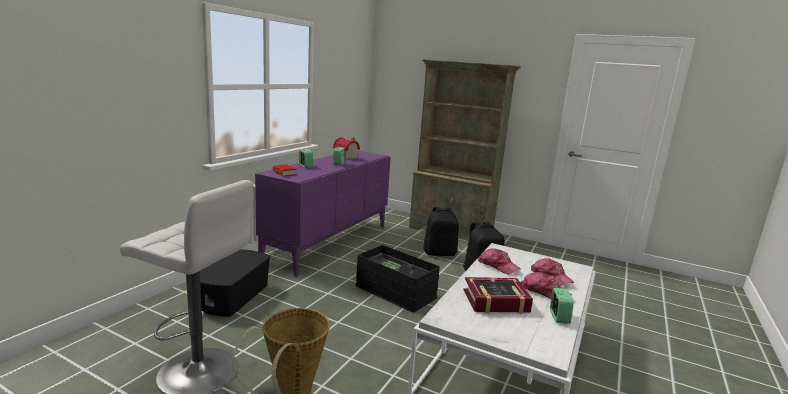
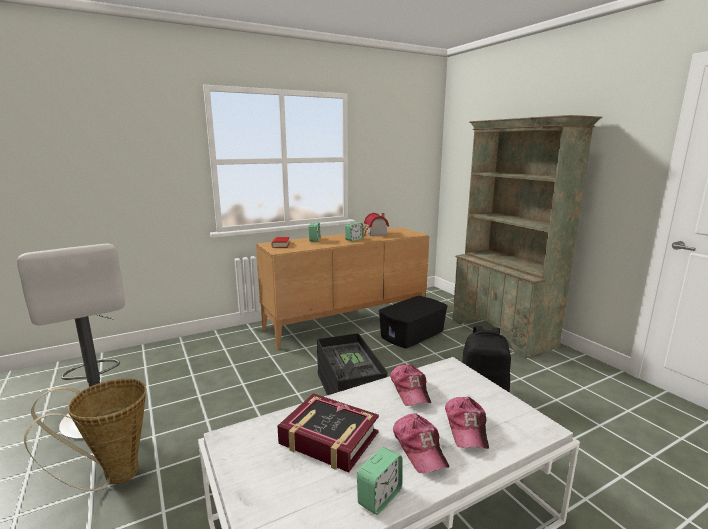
camera: 35 degrees right, 0 degrees up
(233, 296) = (207, 355): black storage box -> black storage box (412, 334)
(328, 242) = (347, 321): purple dresser -> brown dresser
(439, 253) = (455, 357): black backpack -> none

